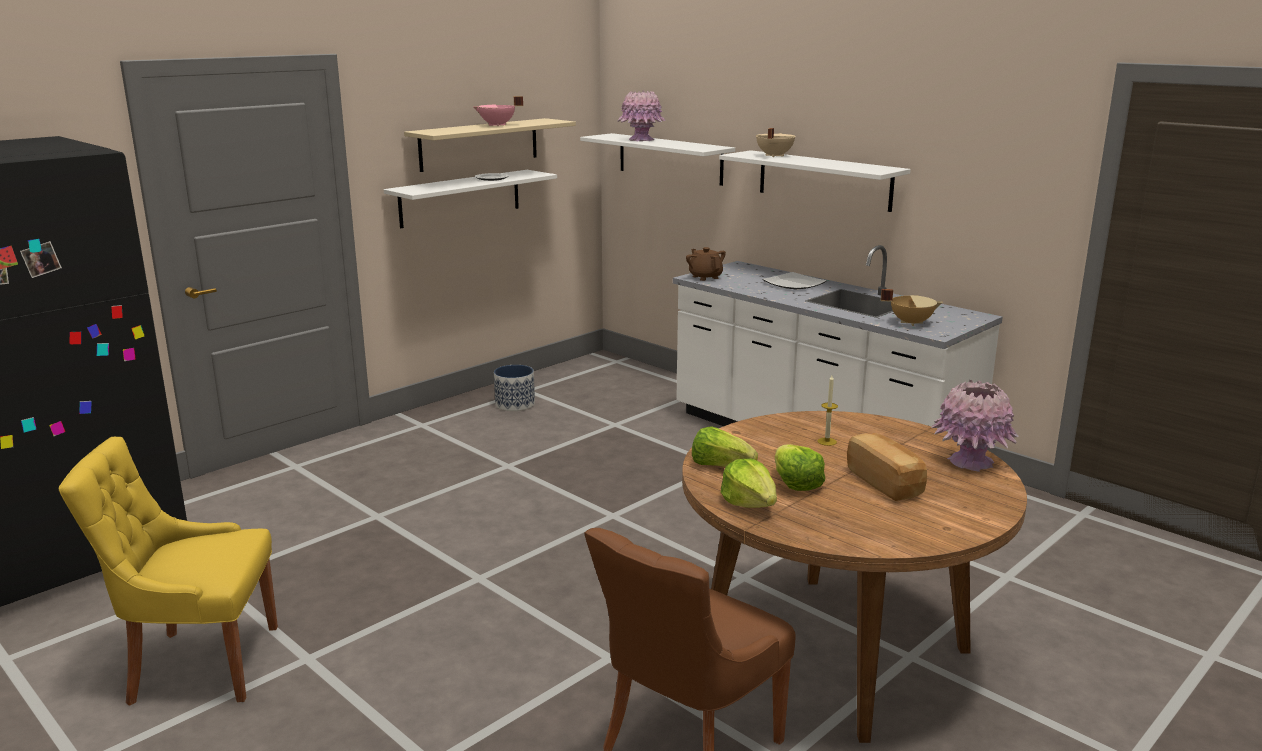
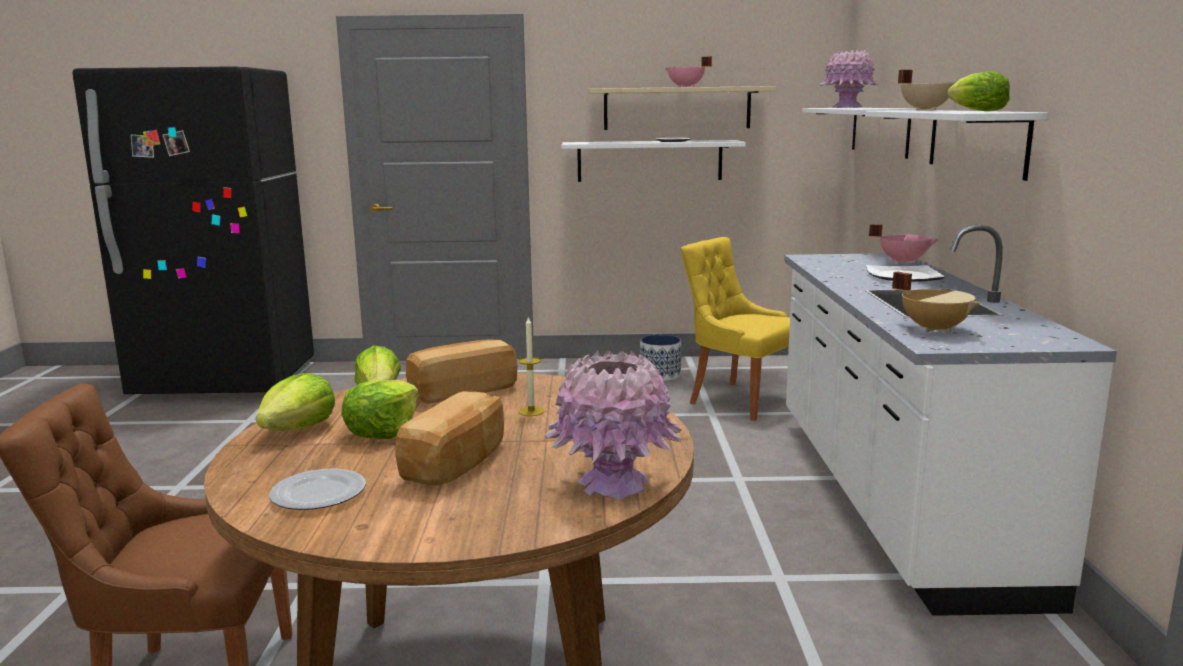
camera: 45 degrees right, 5 degrees down
(198, 665) = (137, 464): yellow chair -> yellow chair (739, 400)
(705, 277) = (819, 258): brown teapot -> none
(752, 444) = (462, 390): none -> bread
(758, 270) = (903, 261): none -> pink cooking pot
(849, 164) = (976, 111): none -> lettuce
(882, 526) = (317, 495): none -> plate

